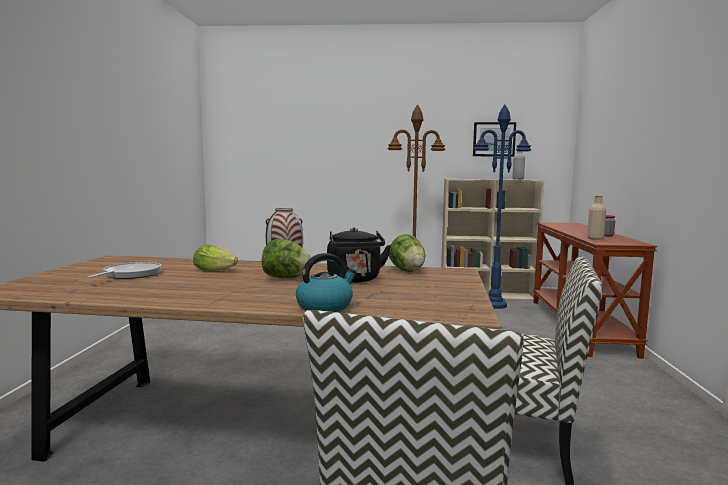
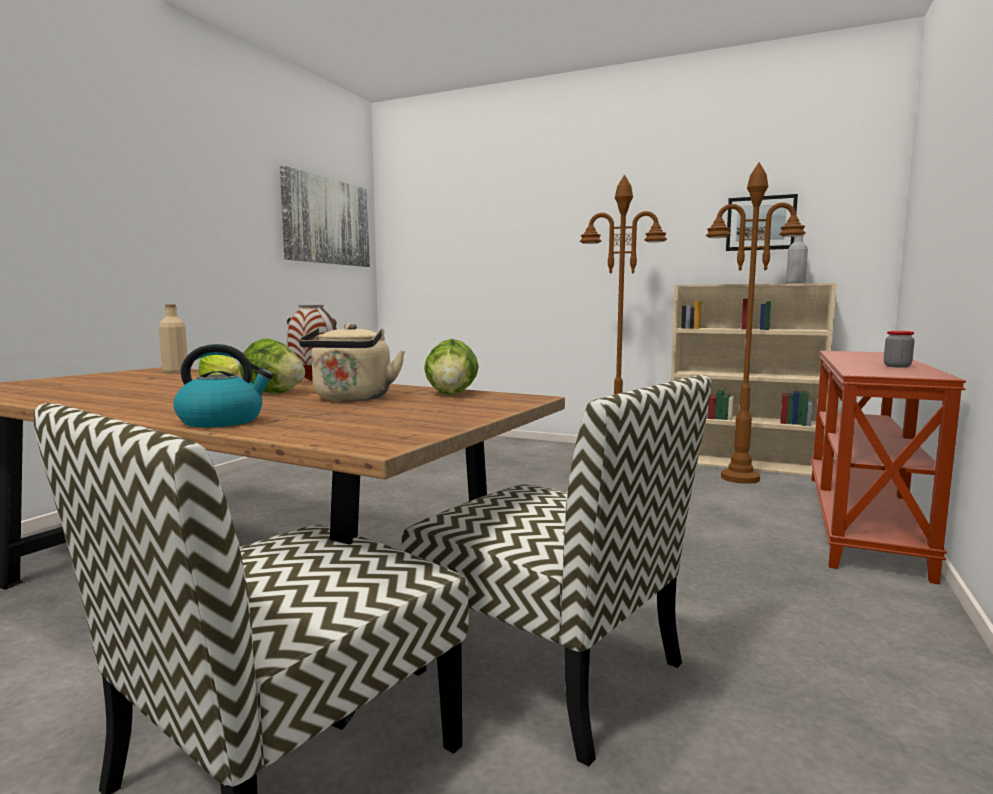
camera: 20 degrees right, 0 degrees up
(130, 275) = (123, 382): frying pan -> none
(176, 123) = (327, 221): none -> picture
(355, 280) = (351, 399): black kettle -> beige kettle
(494, 305) = (740, 478): blue floor lamp -> brown floor lamp
(595, 238) = (864, 368): beige bottle -> beige bottle (175, 372)

